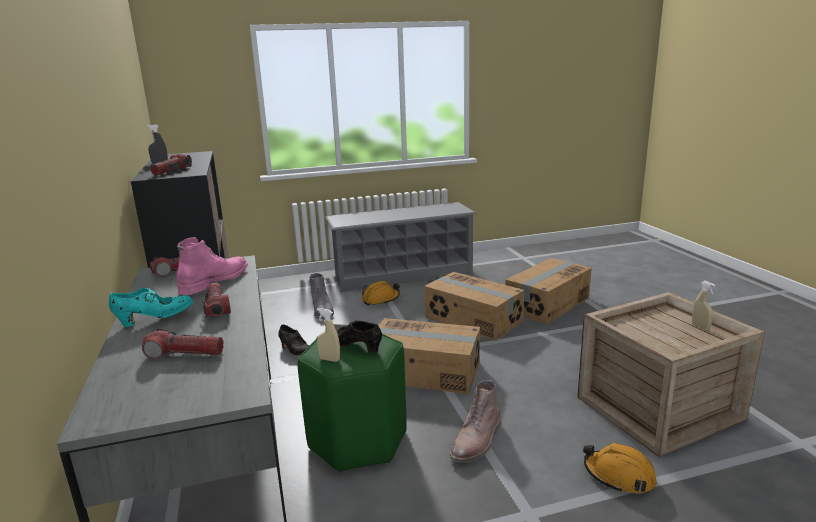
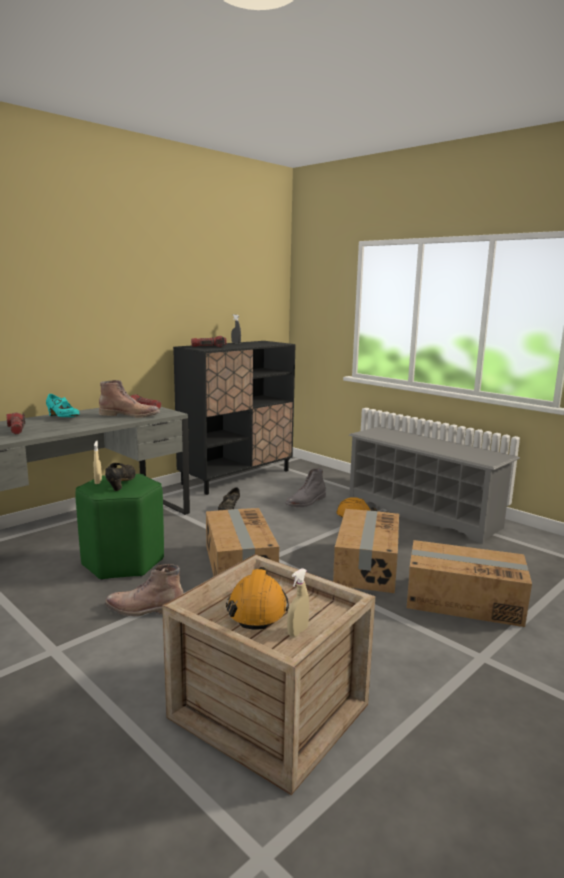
camera: 60 degrees right, 5 degrees down
(214, 281) = (130, 415): pink boot -> brown boot
(217, 307) = (85, 423): flashlight -> none
(619, 476) = (121, 692): orange hard hat -> orange hard hat (257, 609)

